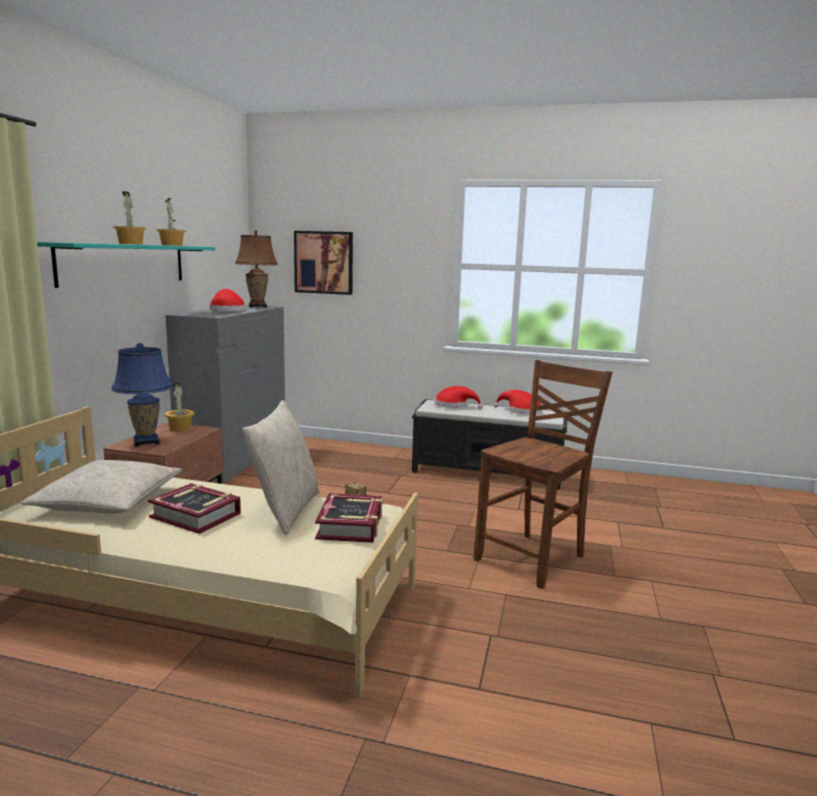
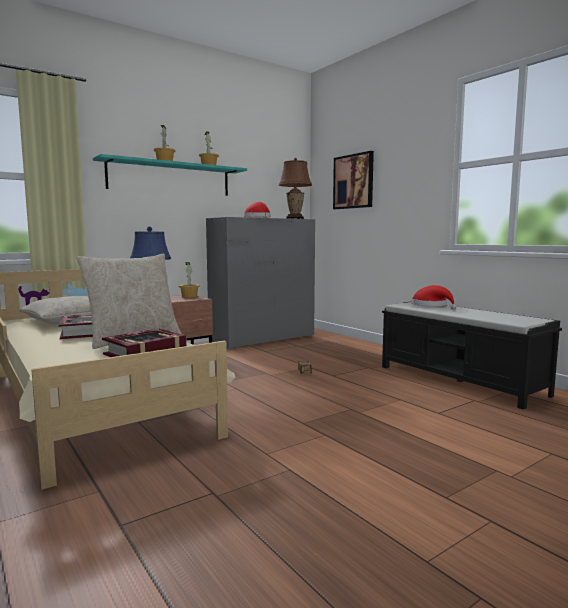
camera: 40 degrees right, 5 degrees down
(521, 411) = (497, 314): red hat -> none
(533, 558) = (375, 453): brown chair -> none

